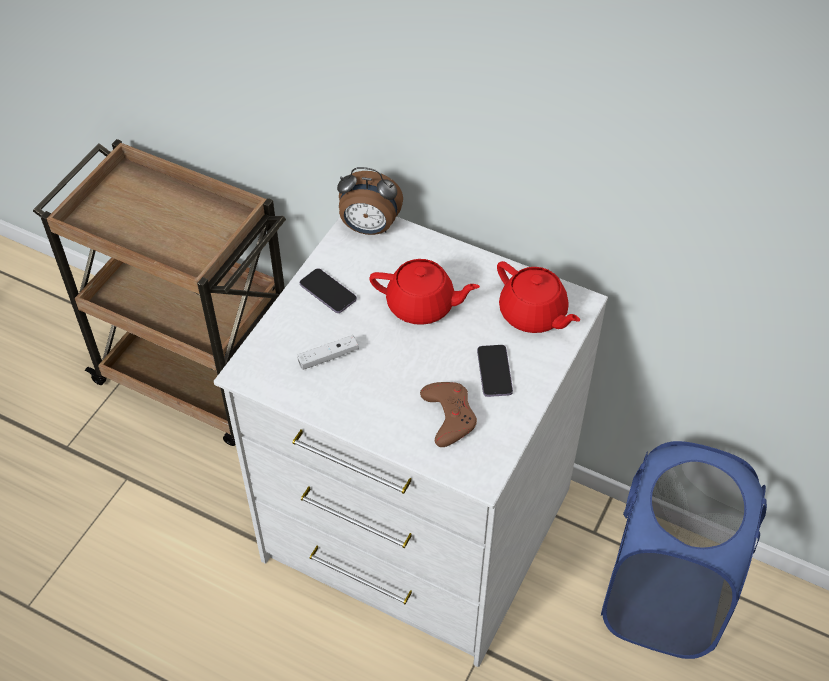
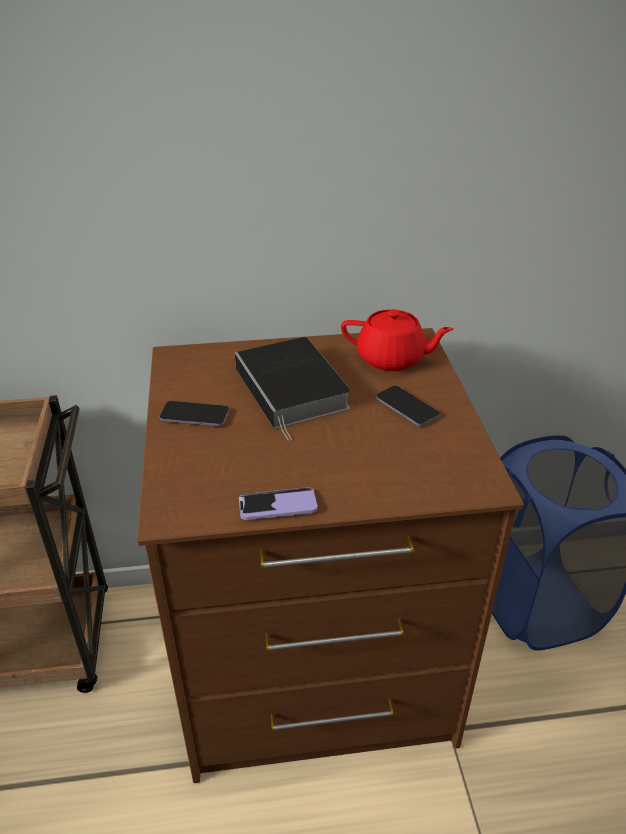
camera: 35 degrees left, 15 degrees down
(320, 406) = (277, 505): none -> phone
(328, 357) = (245, 463): white game controller -> none
(369, 228) = (189, 358): alarm clock -> none
(415, 528) = (313, 664): white dresser -> brown dresser
(422, 305) = (293, 390): red teapot -> book
(449, 416) = (406, 455): brown game controller -> none

